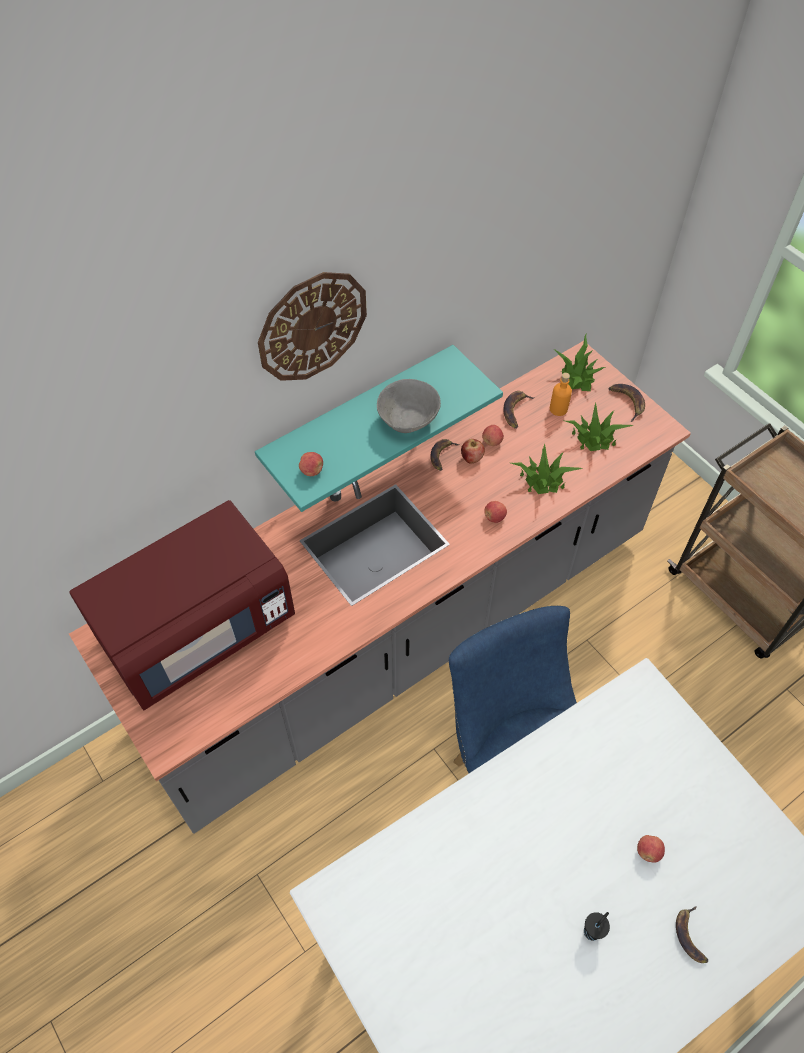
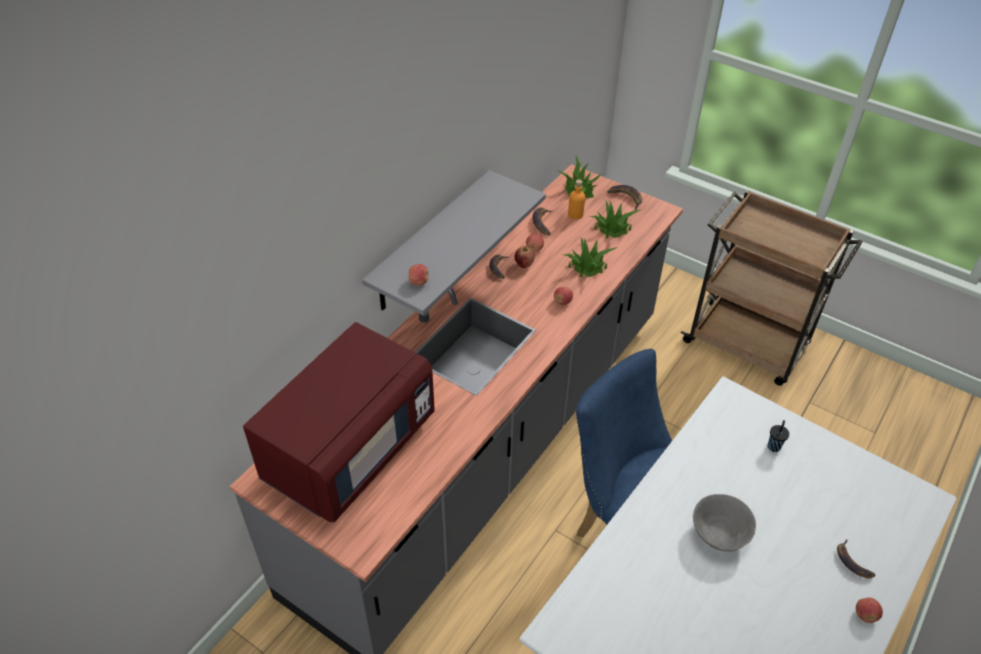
camera: 20 degrees left, 10 degrees down
(312, 326) = (399, 153): wall clock -> none
(359, 417) = (430, 242): turquoise shelf -> grey shelf
(407, 420) = (480, 228): grey bowl -> grey bowl (718, 534)
(592, 930) = (779, 583): black cup -> black cup (774, 446)
(648, 852) = (792, 512): apple -> apple (865, 615)

